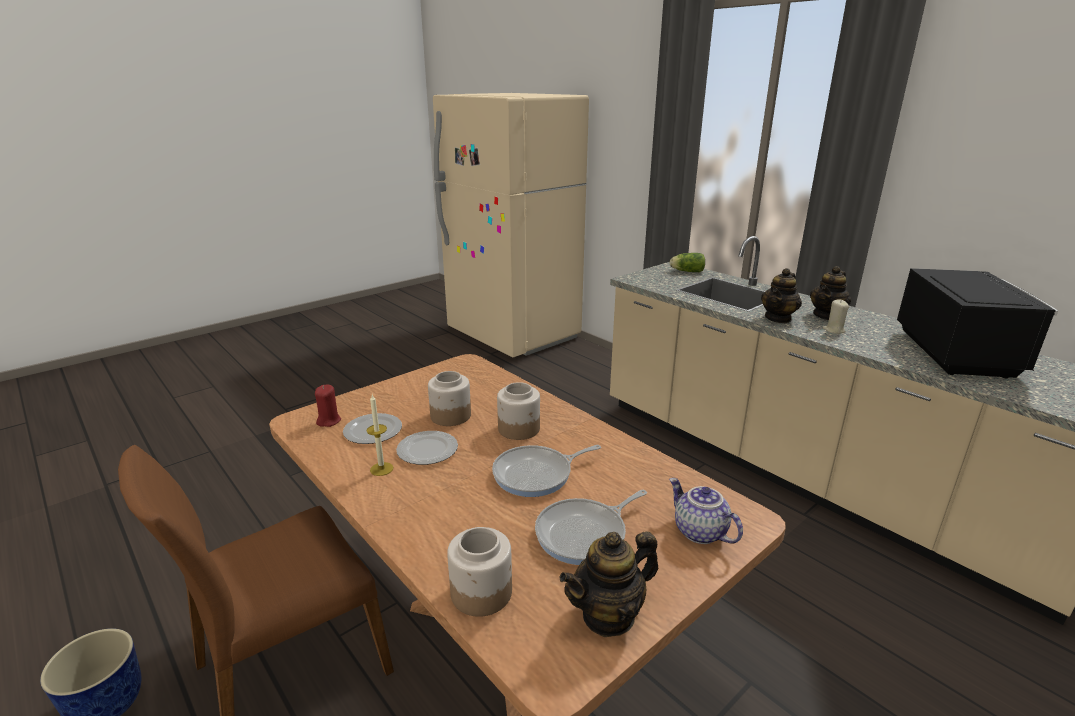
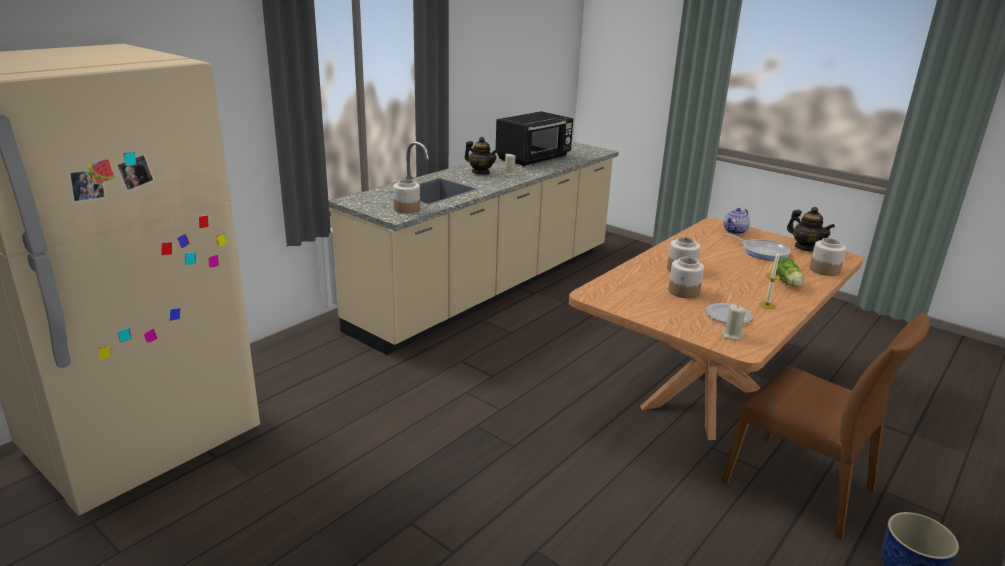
camera: 100 degrees left, 0 degrees up
(329, 421) = (731, 336): red candle -> beige candle
(428, 451) = (733, 294): plate -> none
(537, 475) = (726, 263): frying pan -> none
(657, 282) = (407, 209): none -> jar
(686, 271) = (370, 198): lettuce -> lettuce (787, 283)
(778, 318) = (491, 183): teapot -> none
(955, 353) = (534, 158): black microwave -> black microwave turned 135 degrees clockwise

